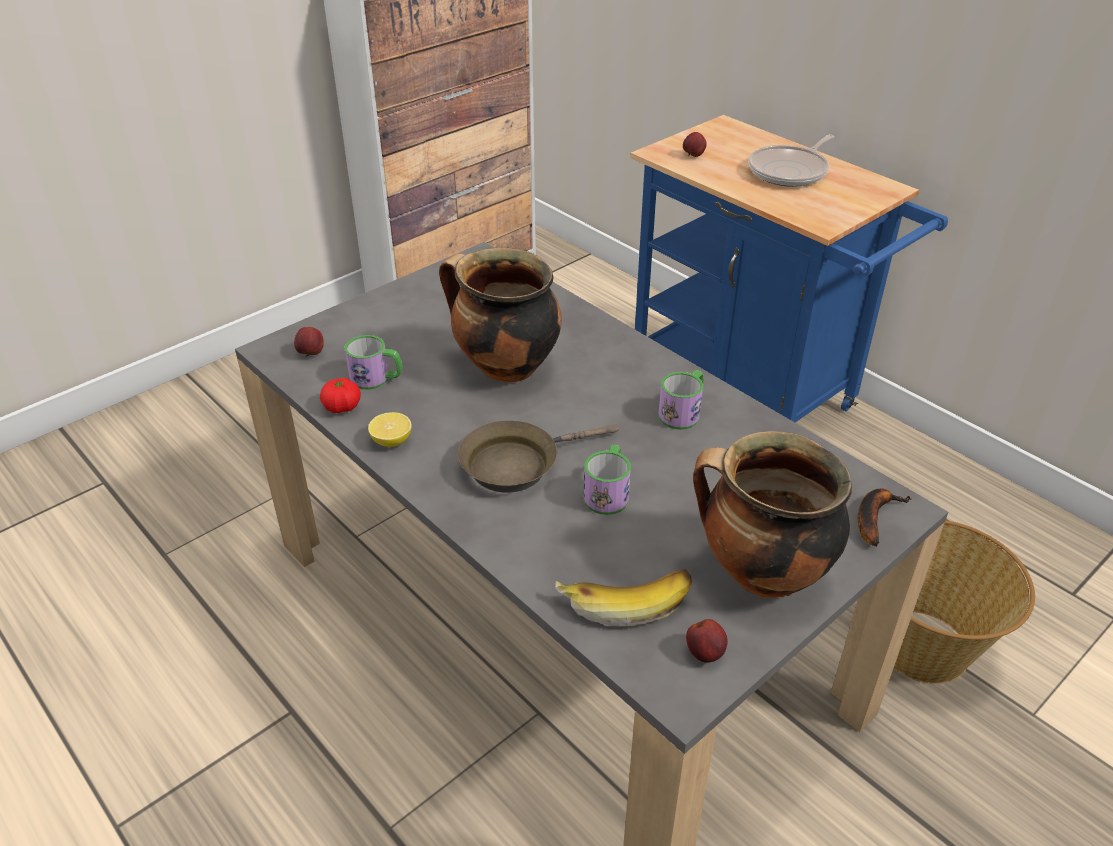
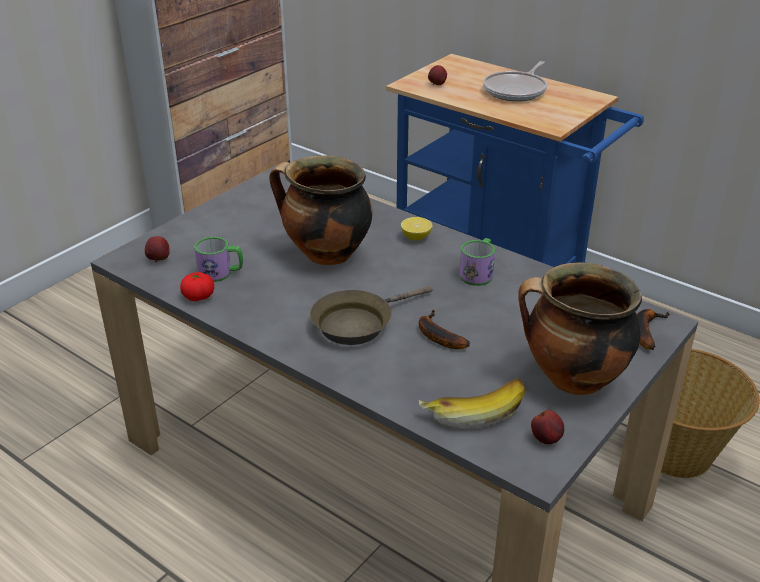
camera: 10 degrees left, 5 degrees down
(392, 441) = (249, 317): lemon -> lemon (416, 237)
(608, 492) = (437, 336): mug -> banana

